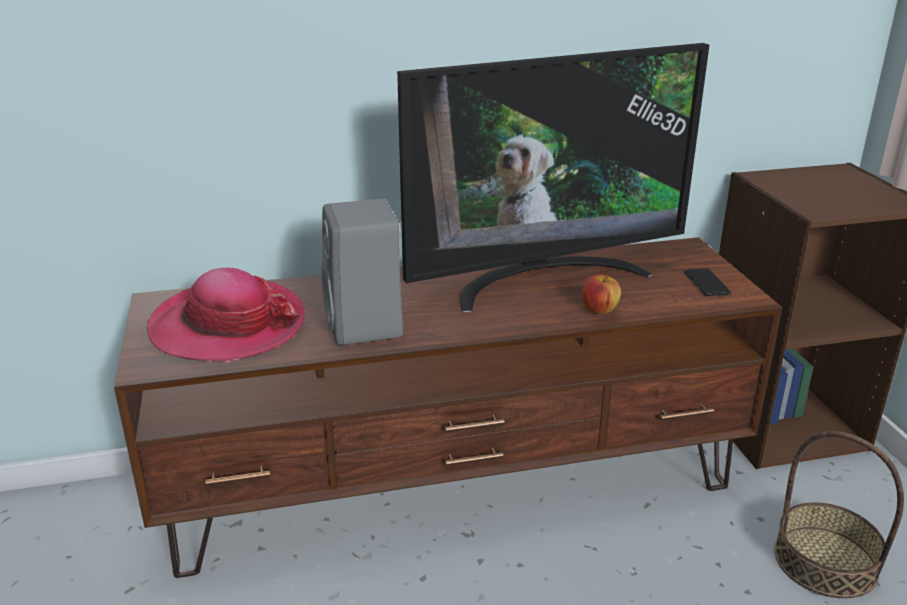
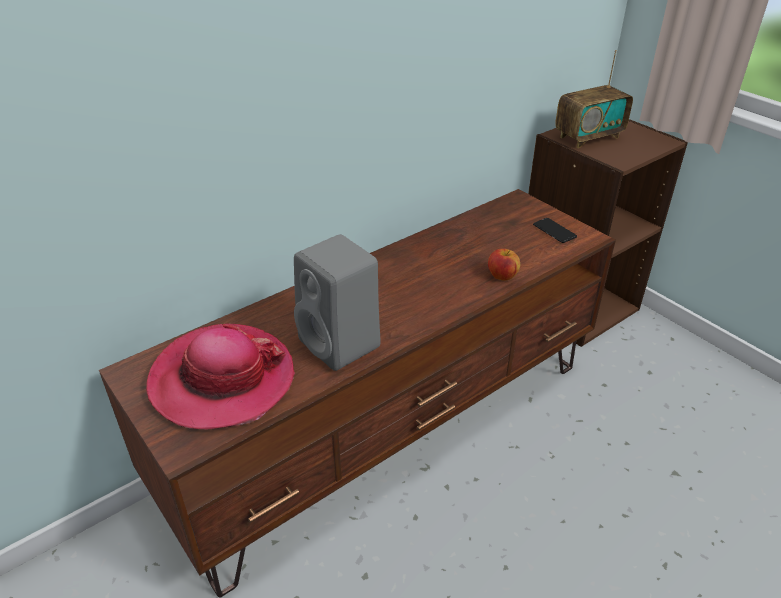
camera: 25 degrees left, 10 degrees up
(543, 277) = (440, 256): television -> none
(798, 184) = (588, 137): none -> radio
(825, 561) = (657, 403): basket -> none

